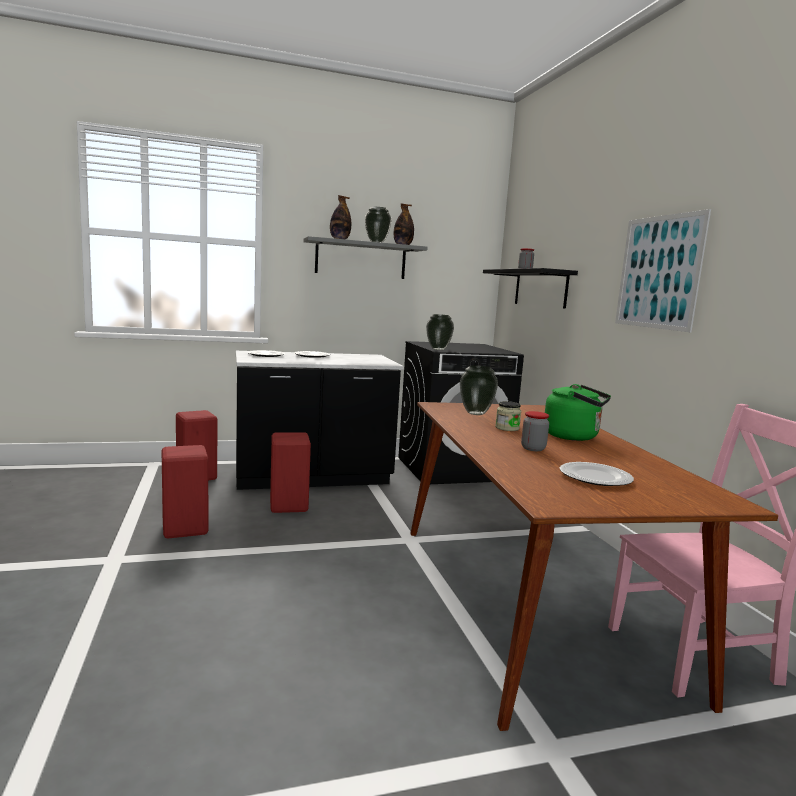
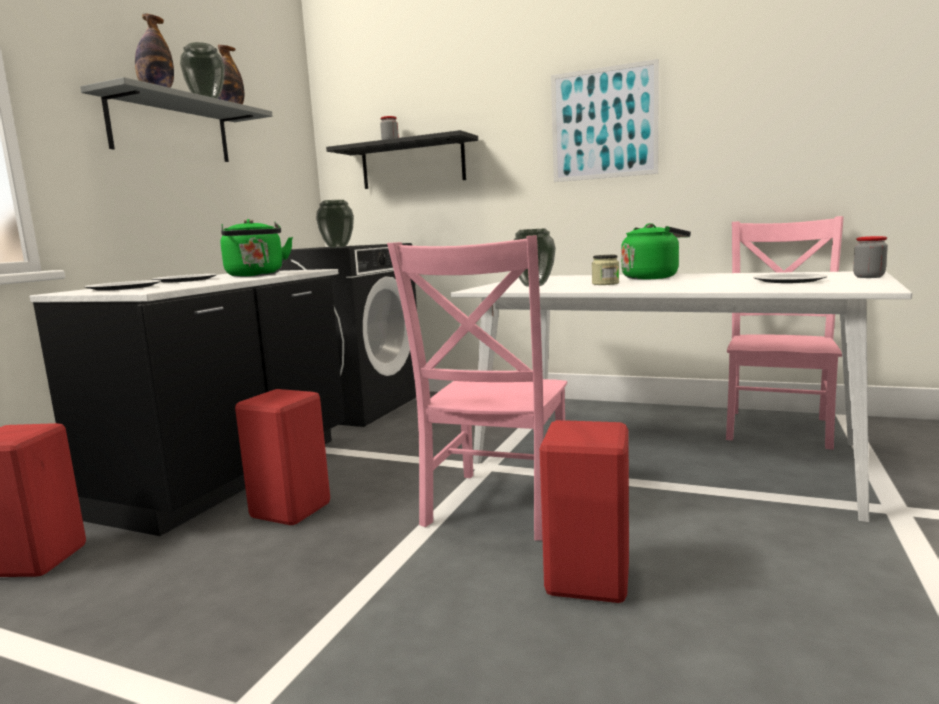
camera: 50 degrees left, 0 degrees up
(183, 529) = (226, 613): red stool -> red stool (585, 581)
(344, 360) = (256, 275): none -> green kettle
(352, 559) = (495, 507): none -> pink chair
(529, 602) = (665, 453): brown dining table -> white dining table
(533, 448) = (687, 283): jar -> jar (868, 277)

